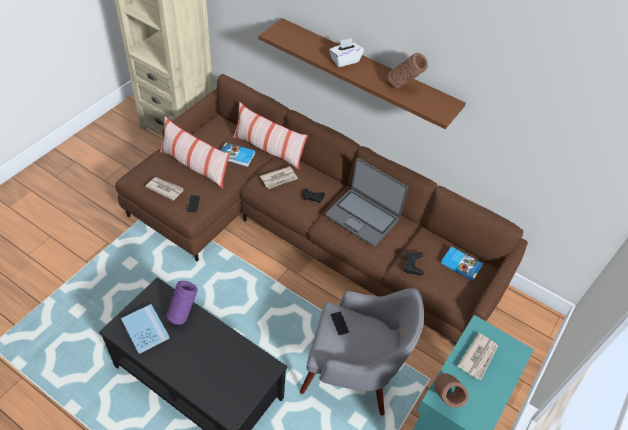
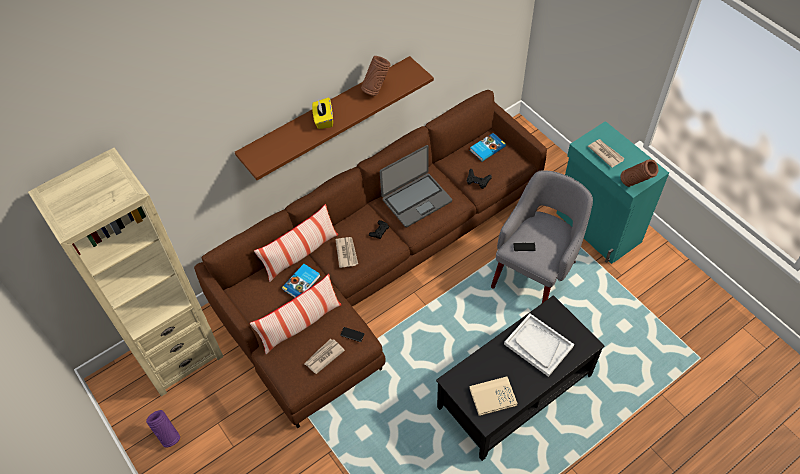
camera: 65 degrees left, 5 degrees up
(145, 329) = (493, 397): blue book -> beige book
(183, 313) = (483, 363): purple vase -> purple vase (168, 435)
(216, 362) = (538, 345): none -> white tray
(345, 60) = (323, 120): white tissue box -> yellow tissue box

